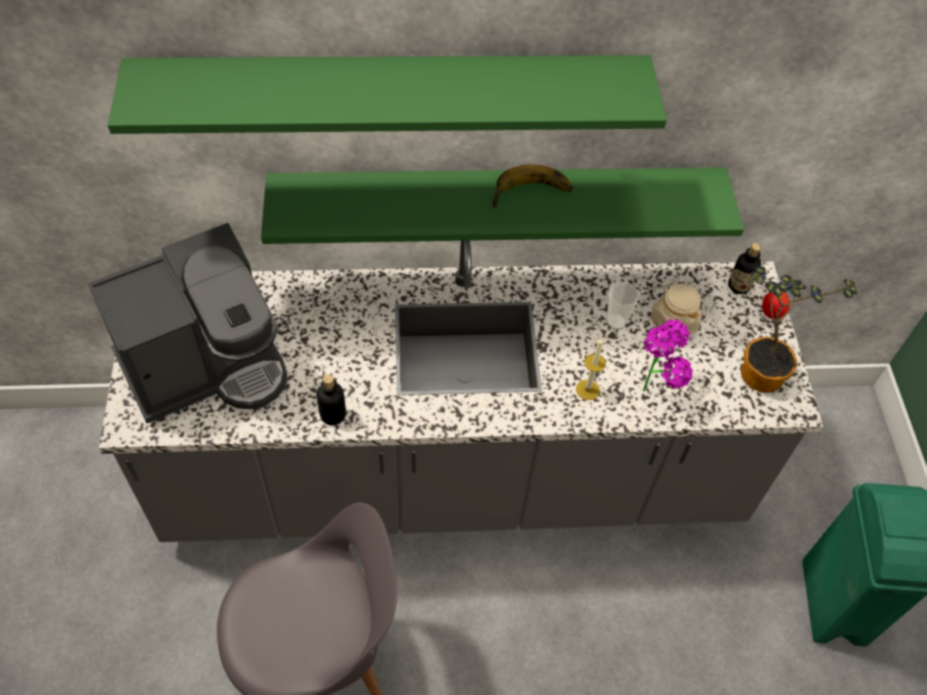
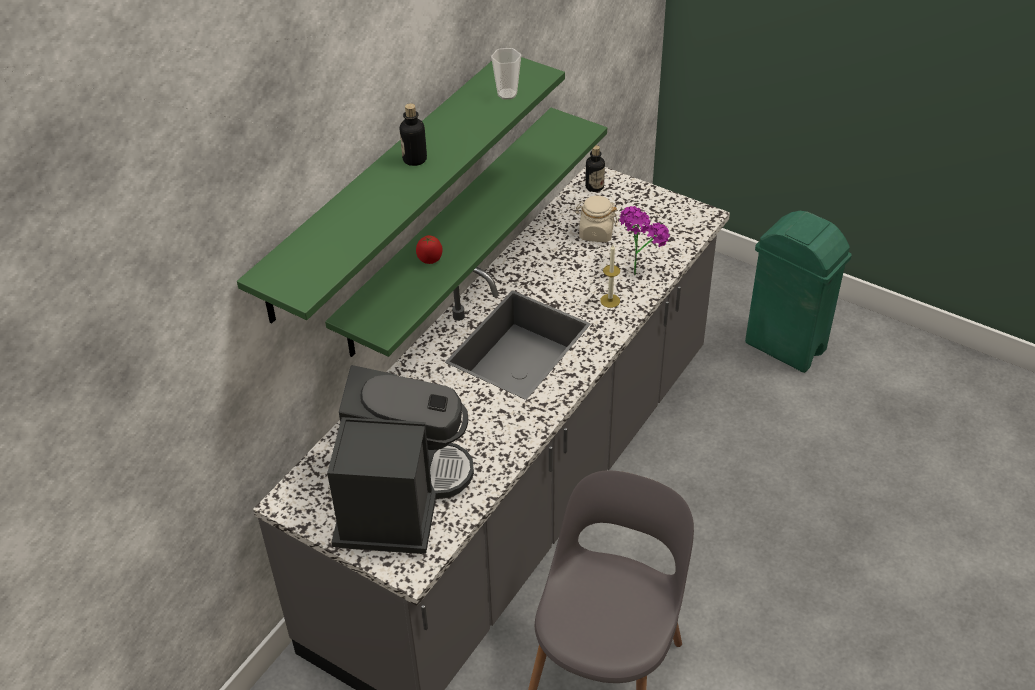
camera: 50 degrees left, 10 degrees down
(333, 415) = (512, 443): bottle -> bottle (414, 159)
(532, 196) = (487, 201): banana -> none
(616, 322) = (569, 258): cup -> cup (507, 94)
(758, 369) = (665, 215): potted plant -> none
(771, 313) = (629, 185): tomato -> tomato (430, 260)

